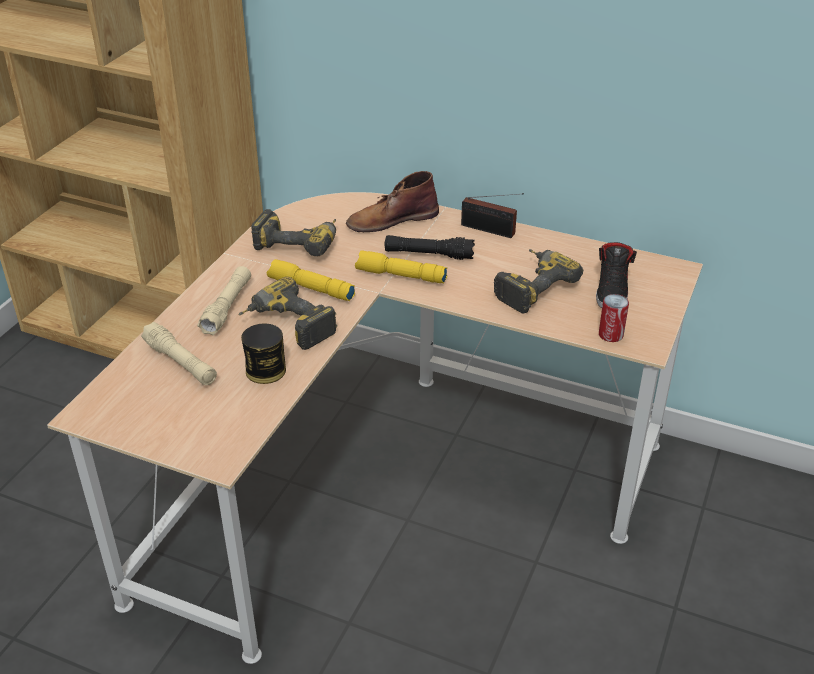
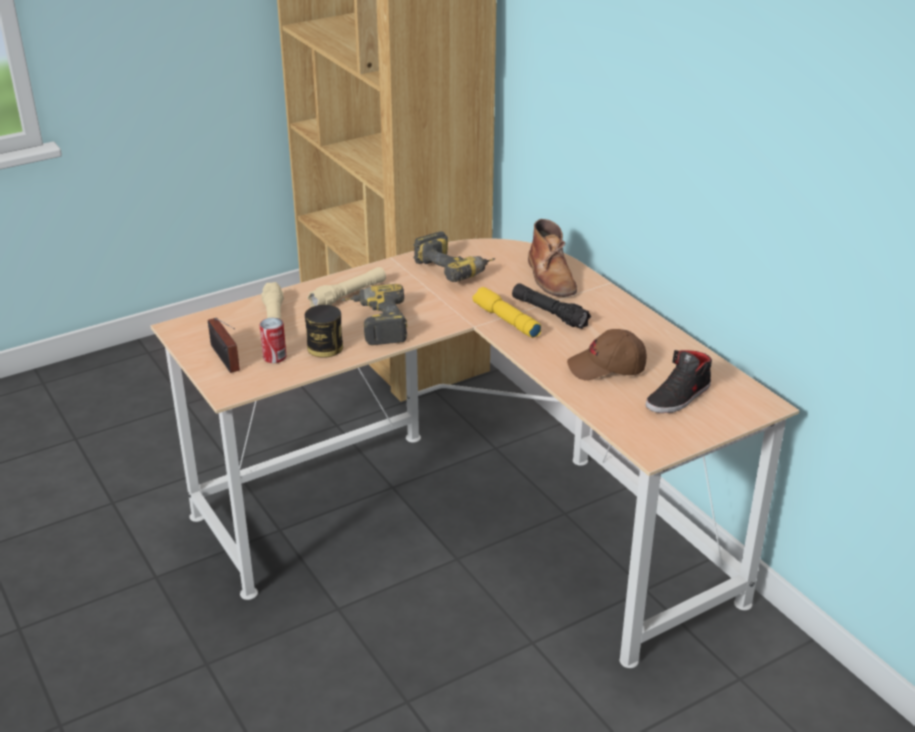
camera: 35 degrees right, 5 degrees down
(310, 289) = (424, 304): yellow flashlight -> none
(391, 219) = (551, 277): brown boot -> brown boot turned 120 degrees counterclockwise
(490, 230) = (627, 313): radio -> radio (225, 359)
(530, 286) = (607, 368): power drill -> brown cap
(610, 335) = (630, 430): can -> can (274, 357)

